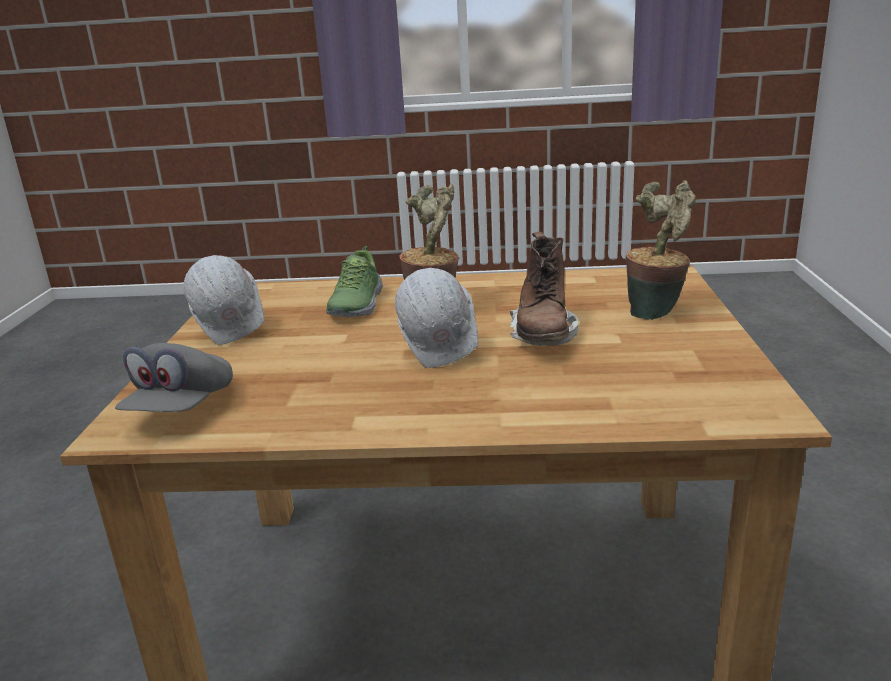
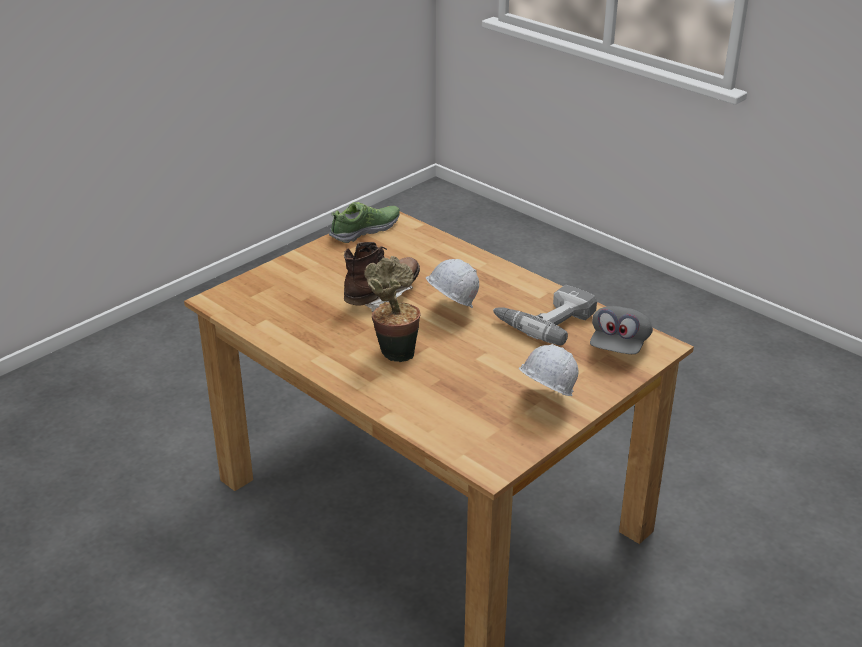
camera: 140 degrees left, 10 degrees up
(181, 408) = (619, 346): grey cap -> grey cap turned 150 degrees clockwise
(313, 394) = (545, 320): none -> power drill
(355, 305) = (434, 387): shoe -> shoe (365, 230)
(657, 312) = (299, 278): potted plant -> none

